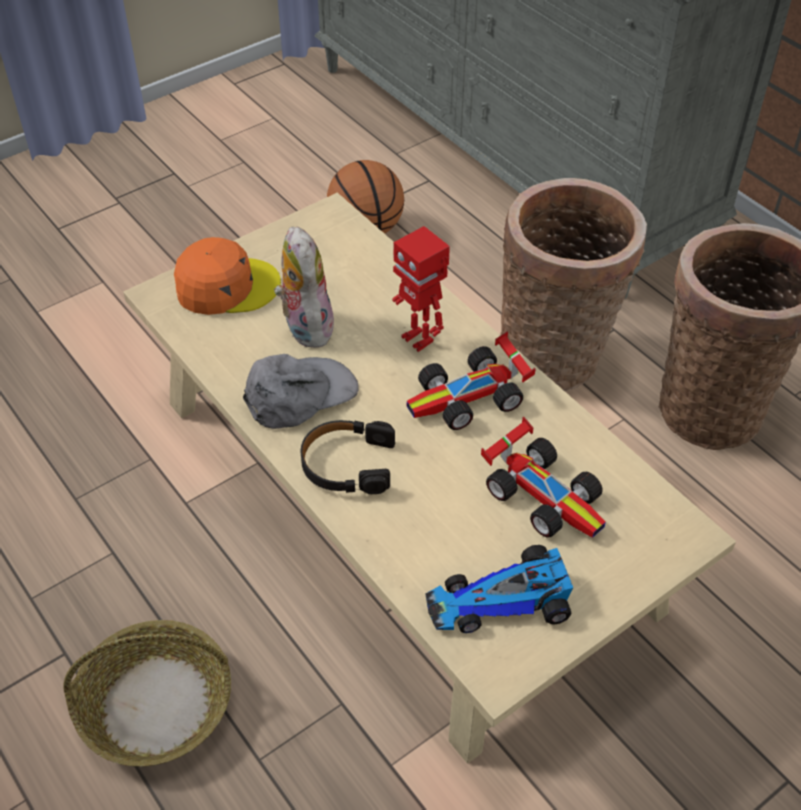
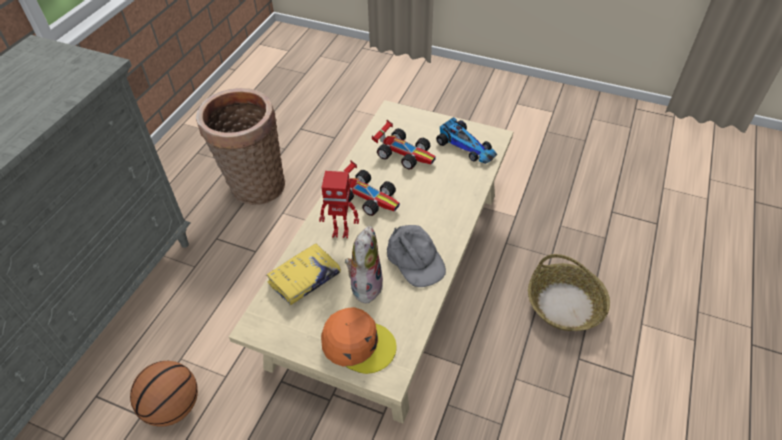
camera: 120 degrees left, 0 degrees up
(226, 286) = (358, 343): orange cap -> orange cap turned 150 degrees clockwise
(300, 394) = (415, 260): grey cap -> grey cap turned 150 degrees counterclockwise
(305, 326) = (365, 285): plush toy -> plush toy turned 150 degrees clockwise
(347, 464) = (442, 220): black headphones -> none
(366, 275) = (304, 278): none -> yellow book
(419, 339) = (341, 232): toy robot -> toy robot turned 75 degrees clockwise
(545, 494) = (404, 153): toy car -> toy car turned 105 degrees clockwise
(556, 357) = (252, 253): basket -> none

